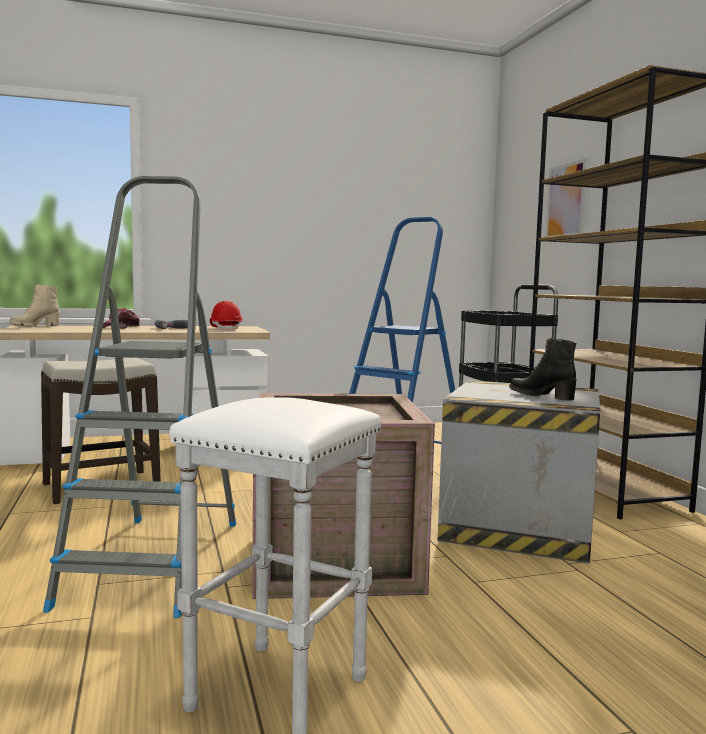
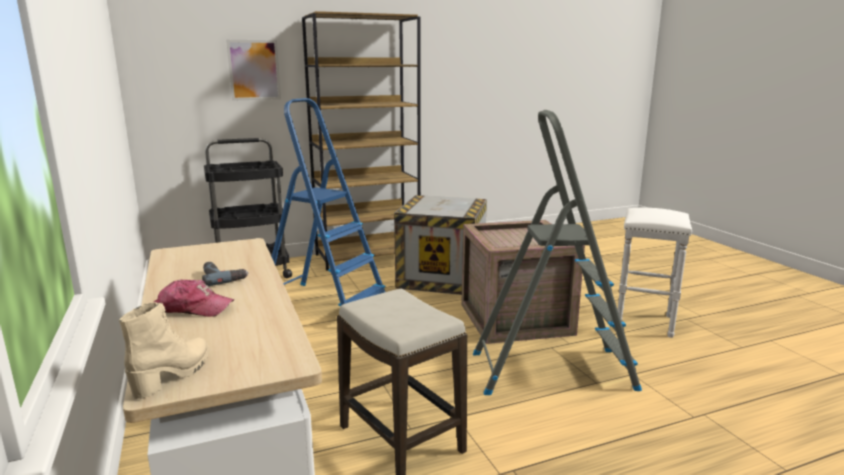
camera: 95 degrees left, 10 degrees up
(34, 326) = (174, 375): beige boot -> beige boot turned 105 degrees counterclockwise
(226, 329) = (221, 255): red hard hat -> none
(541, 396) = (450, 203): black boot -> none

